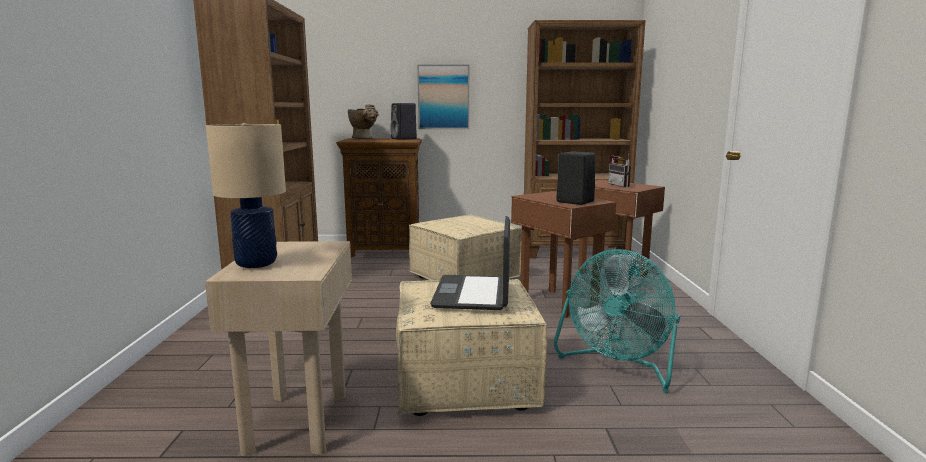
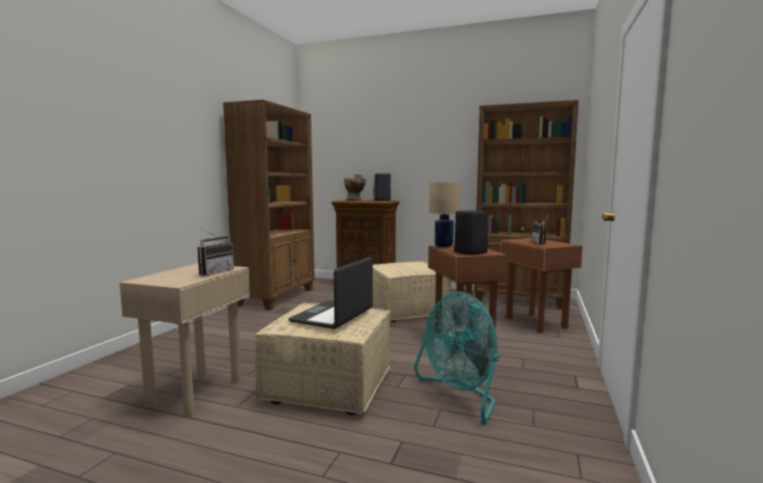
camera: 20 degrees right, 5 degrees down
(257, 265) = (164, 276): beige table lamp -> beige table lamp (444, 246)
(318, 252) = (214, 272): none -> radio
(443, 97) = (417, 168): picture -> none

